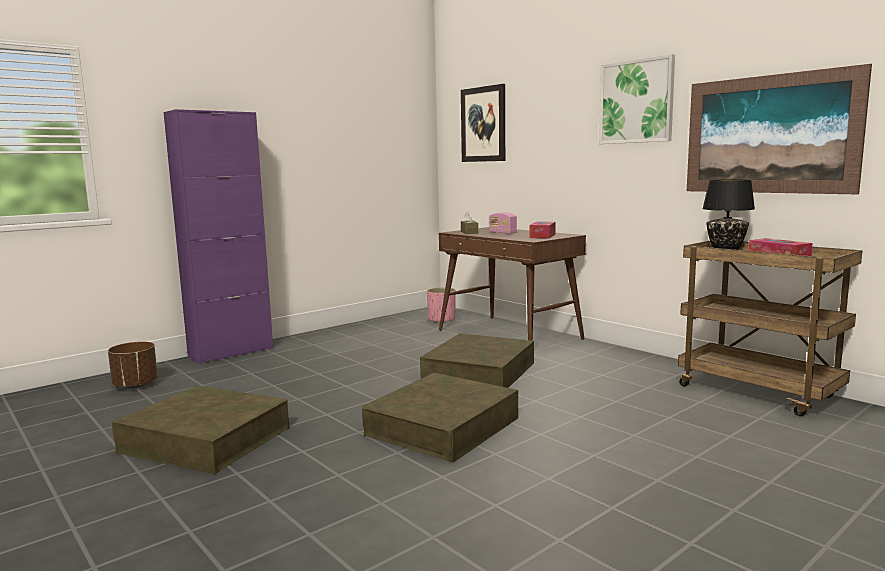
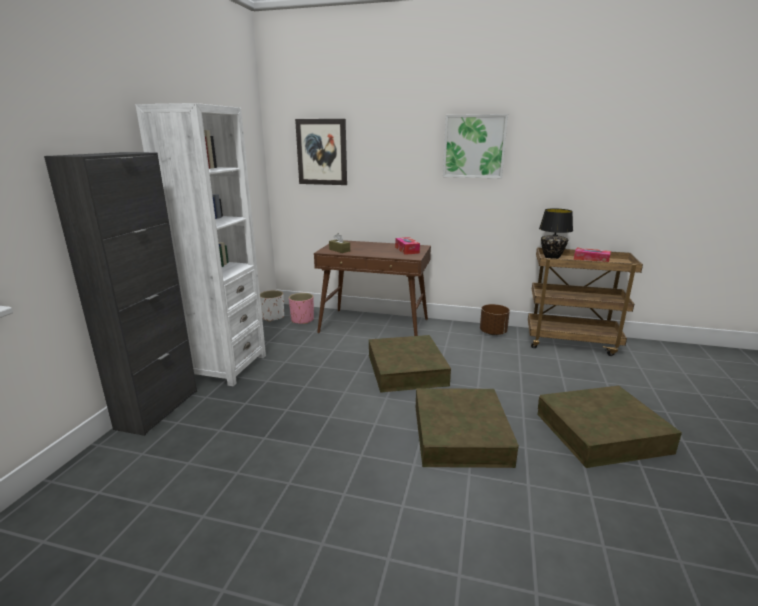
camera: 35 degrees left, 10 degrees up
(136, 385) = (106, 491): brown planter -> brown planter (493, 332)
(205, 440) = (300, 533): brown storage box -> brown storage box (602, 433)
(231, 352) = (158, 409): purple cabinet -> black cabinet
(320, 338) = (226, 366): none -> white bookcase
(417, 313) = (273, 317): none -> white planter
(502, 233) = (369, 249): radio -> none
(769, 134) = (574, 178): picture -> none

